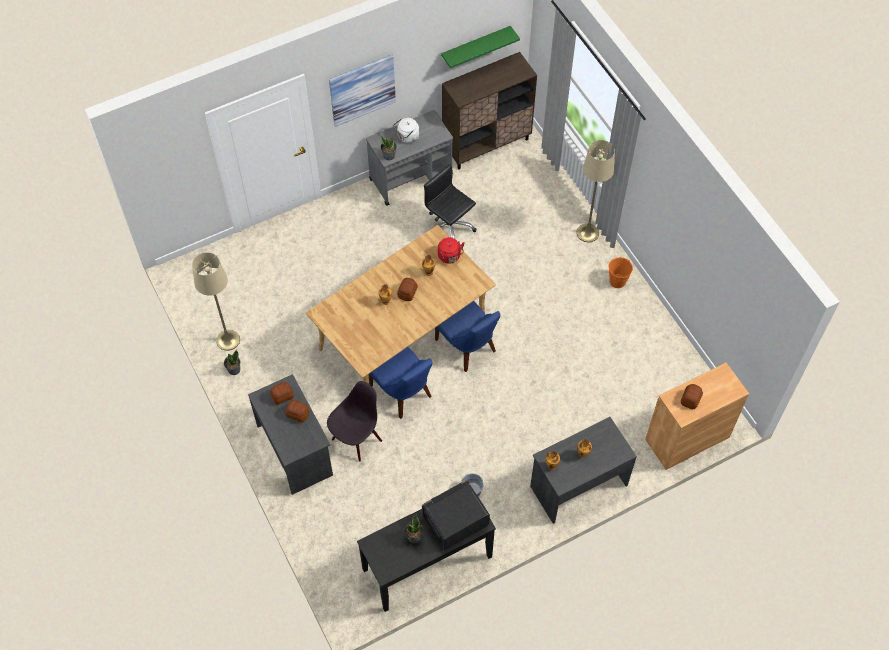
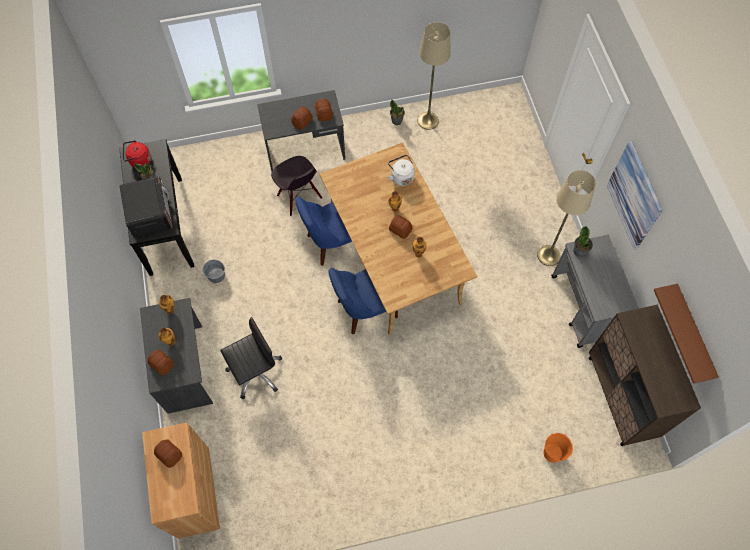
camera: 105 degrees right, 5 degrees up
(407, 137) = (602, 274): white kettle -> white kettle (401, 176)
(449, 228) = (511, 328): black office chair -> black office chair (255, 372)
(450, 257) = (432, 278): red kettle -> red kettle (139, 161)
(475, 46) = (692, 333): green shelf -> brown shelf
(587, 233) = (474, 472): beige floor lamp -> beige floor lamp (548, 255)
(606, 455) = (161, 364): none -> bread
(617, 281) = (402, 484): orange bucket -> orange bucket (552, 453)

